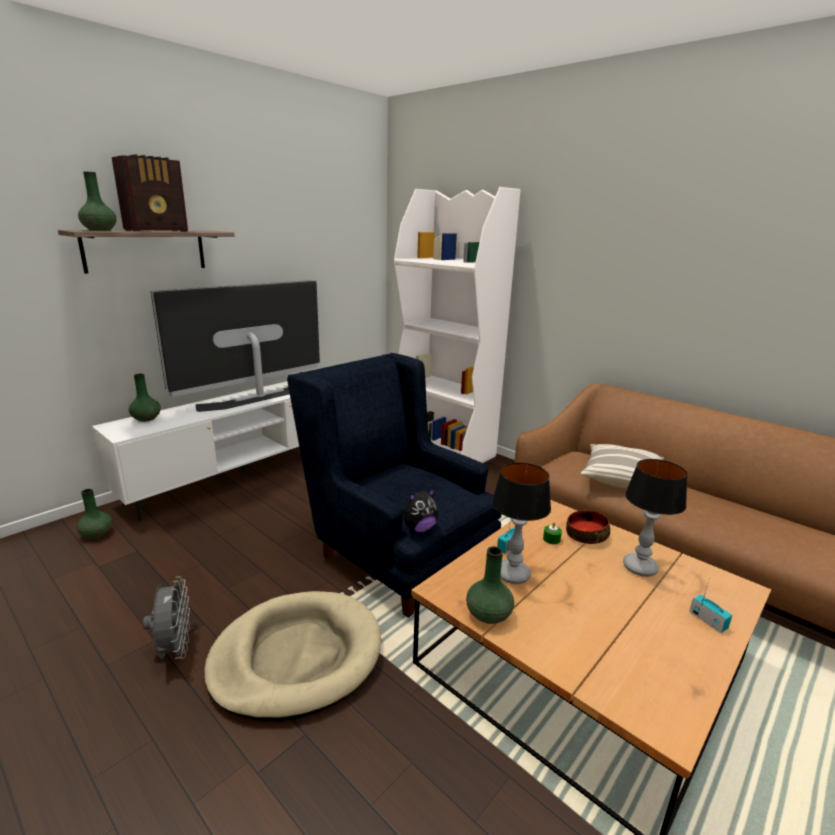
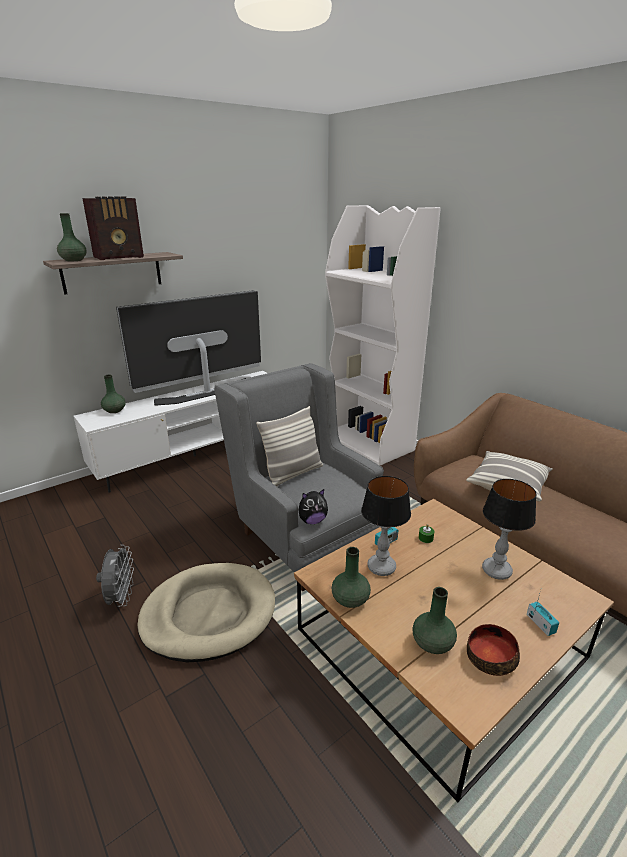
camera: 10 degrees right, 5 degrees up
(97, 534) = (77, 501): green vase -> green vase (433, 643)
(382, 479) = (292, 474): none -> pillow
(396, 551) = (305, 533): blue armchair -> grey armchair
(586, 535) = (458, 536): bowl -> bowl (490, 657)

